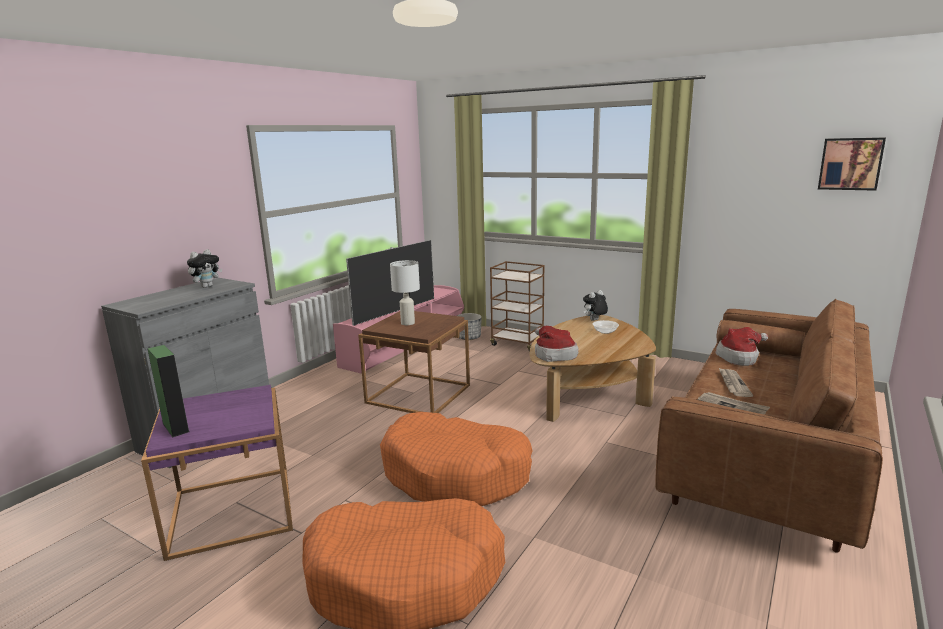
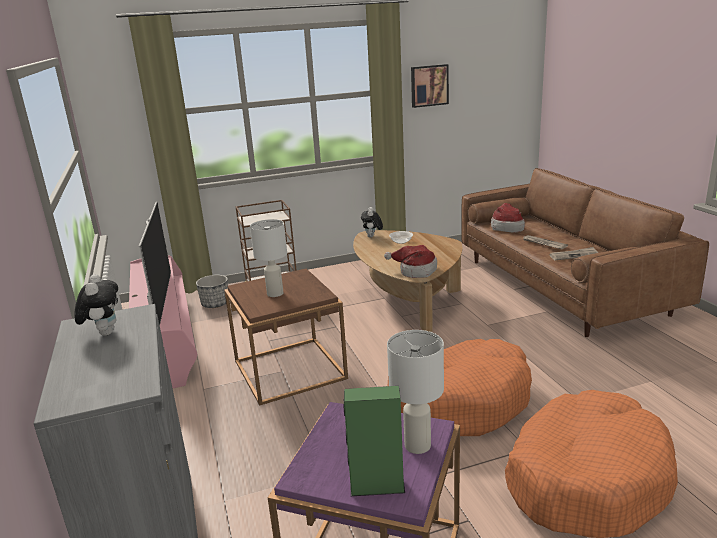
camera: 50 degrees left, 5 degrees up
(231, 425) = (418, 445): none -> white table lamp
(850, 164) = (503, 69): picture -> picture (429, 85)

